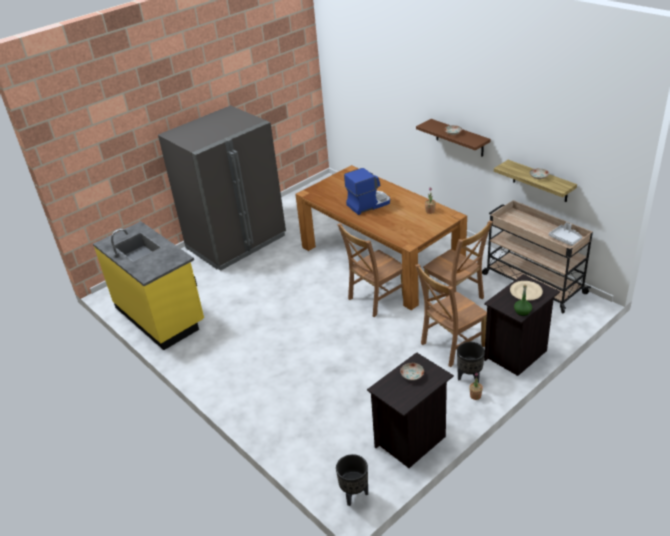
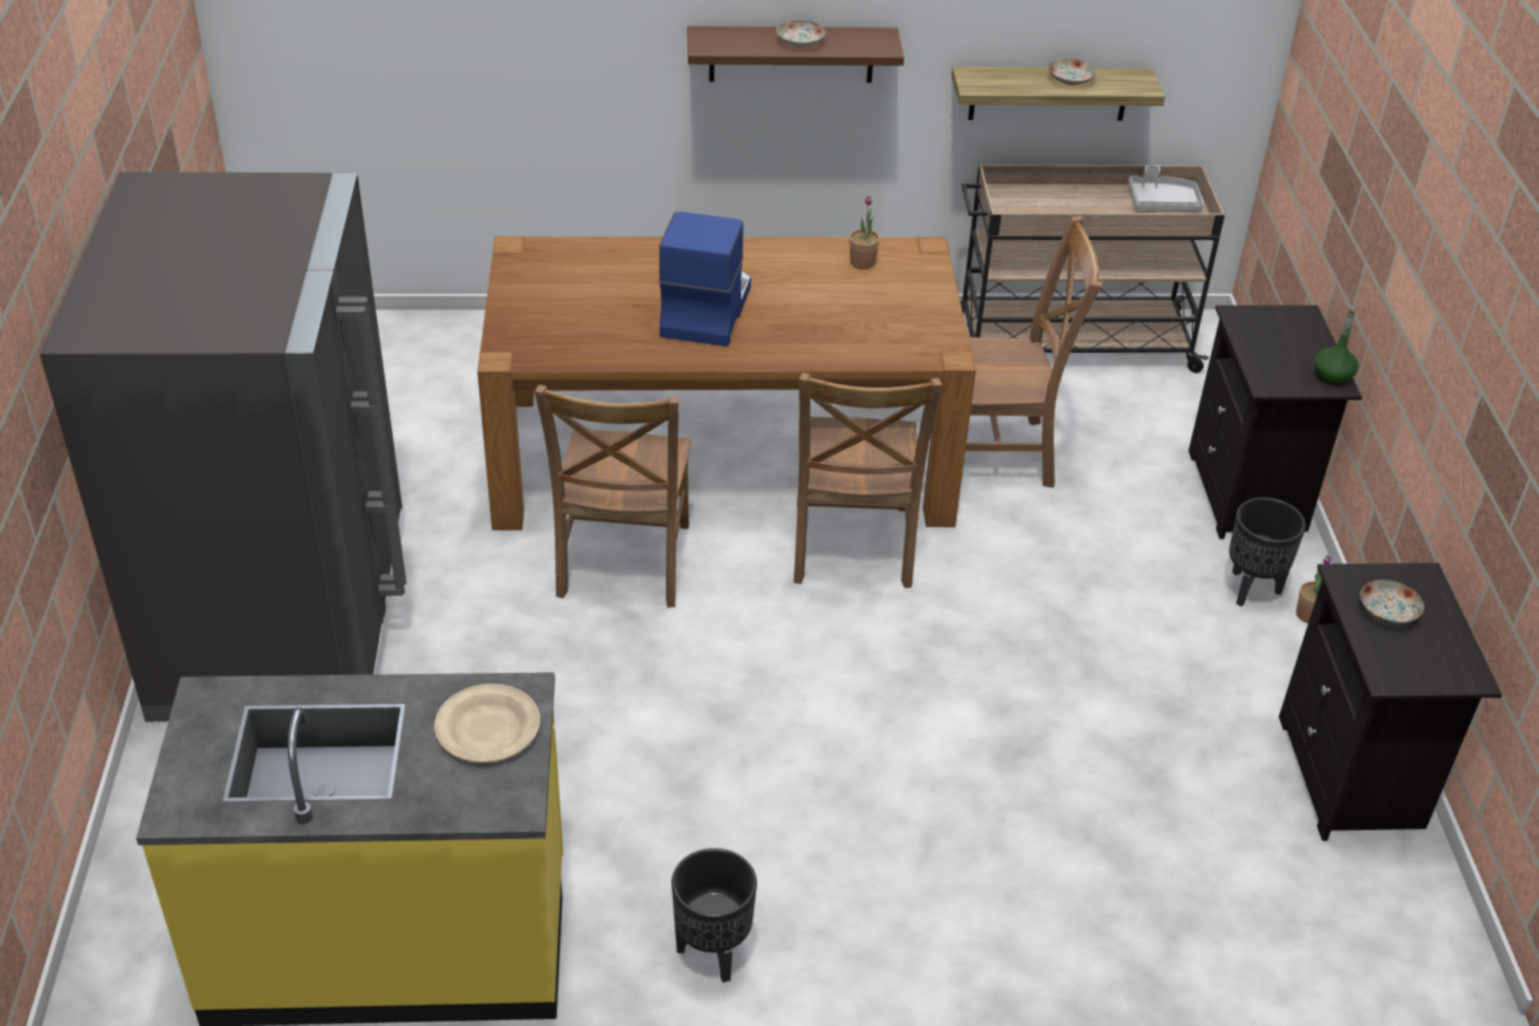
camera: 55 degrees left, 5 degrees up
(354, 495) = (1434, 956): black planter -> black planter (713, 954)
(450, 346) = (1130, 550): brown chair -> brown chair (623, 564)
(526, 292) = (1278, 337): beige plate -> beige plate (488, 728)

